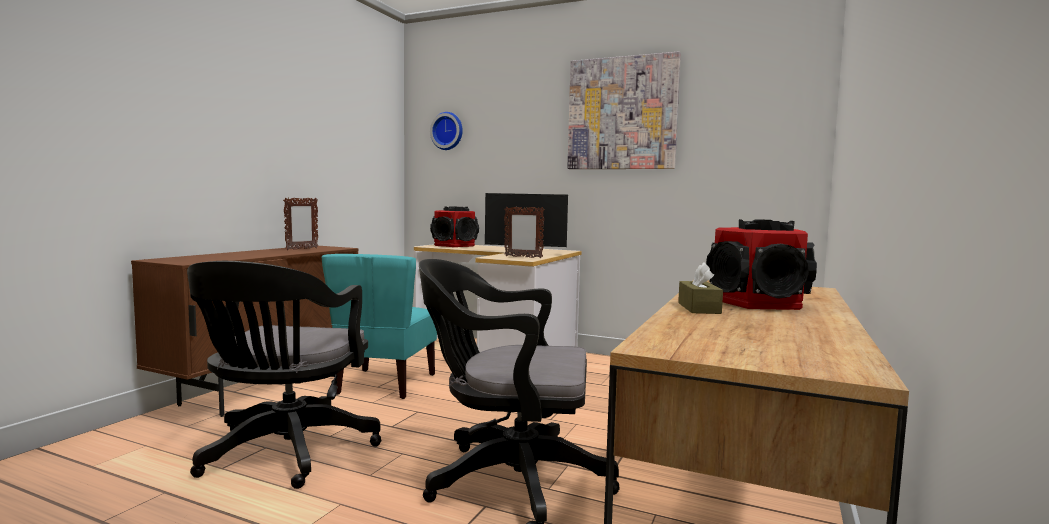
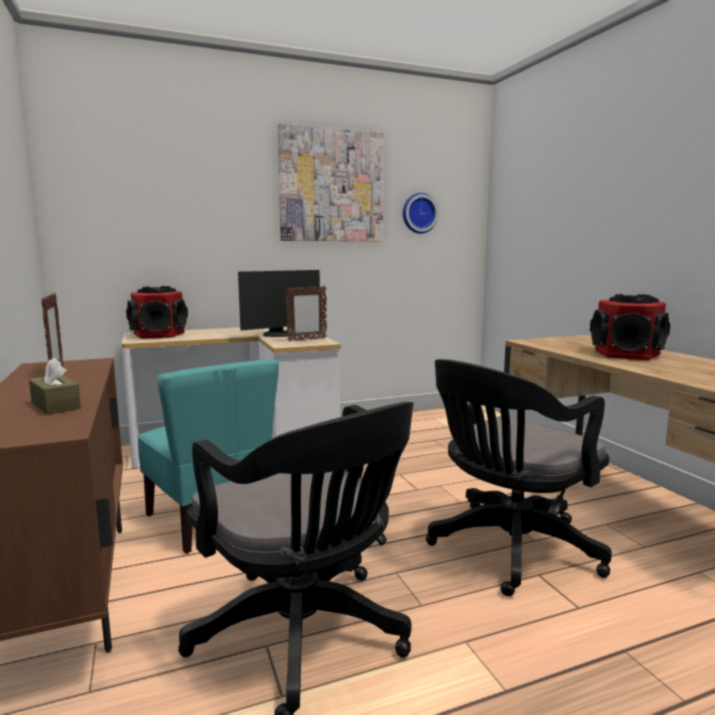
camera: 45 degrees left, 5 degrees up
(448, 131) = (114, 189): wall clock -> wall clock (418, 213)
(699, 308) = (638, 365): brown tissue box -> brown tissue box (55, 405)

